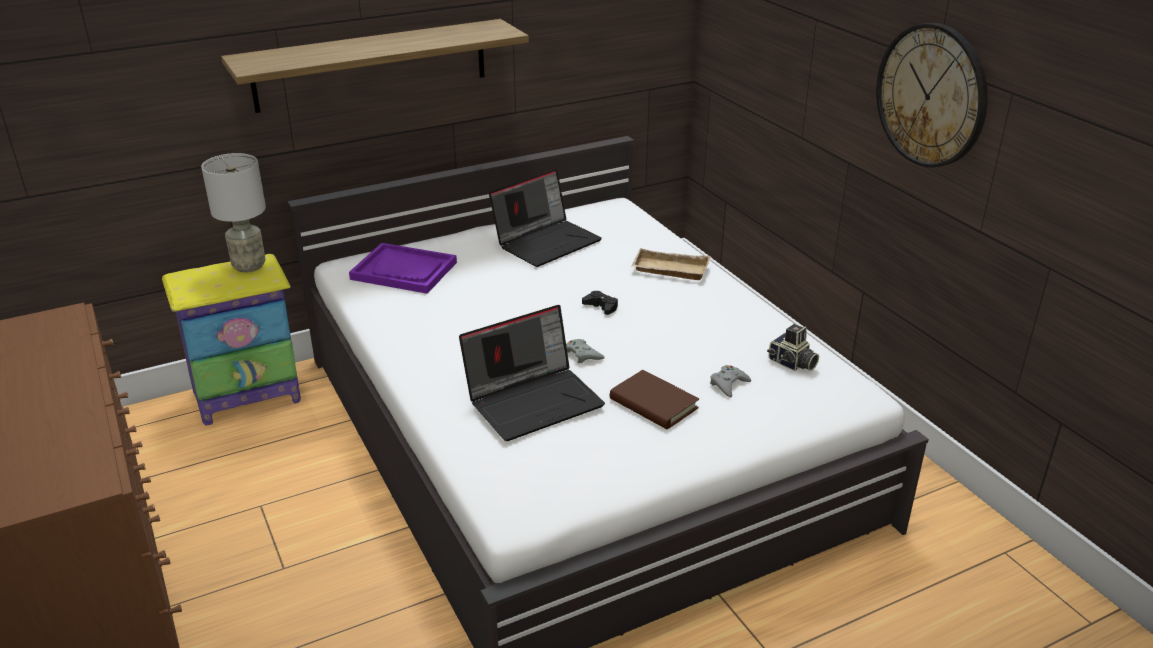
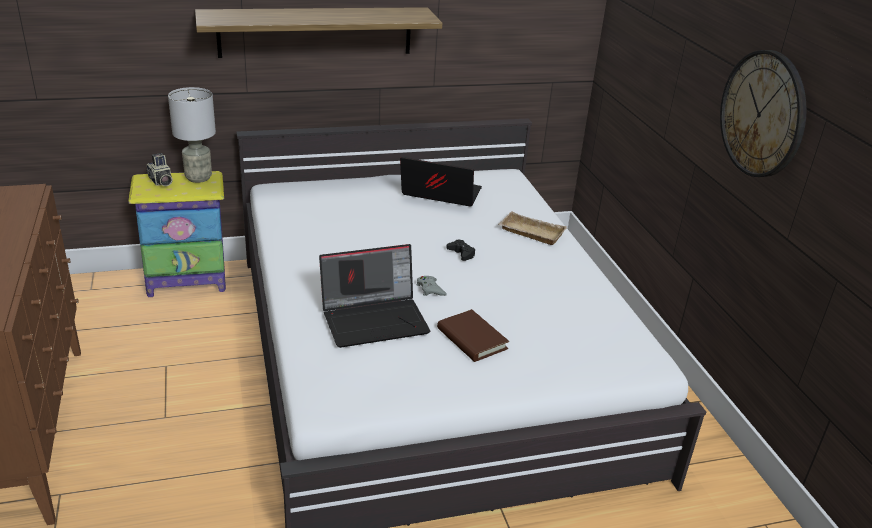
camera: 10 degrees right, 0 degrees up
(404, 271) = (316, 200): purple tray -> none
(547, 241) = (439, 195): laptop -> laptop turned 135 degrees counterclockwise
(728, 384) = (541, 334): grey game controller -> none
(792, 363) = (603, 326): camera -> camera (160, 181)

